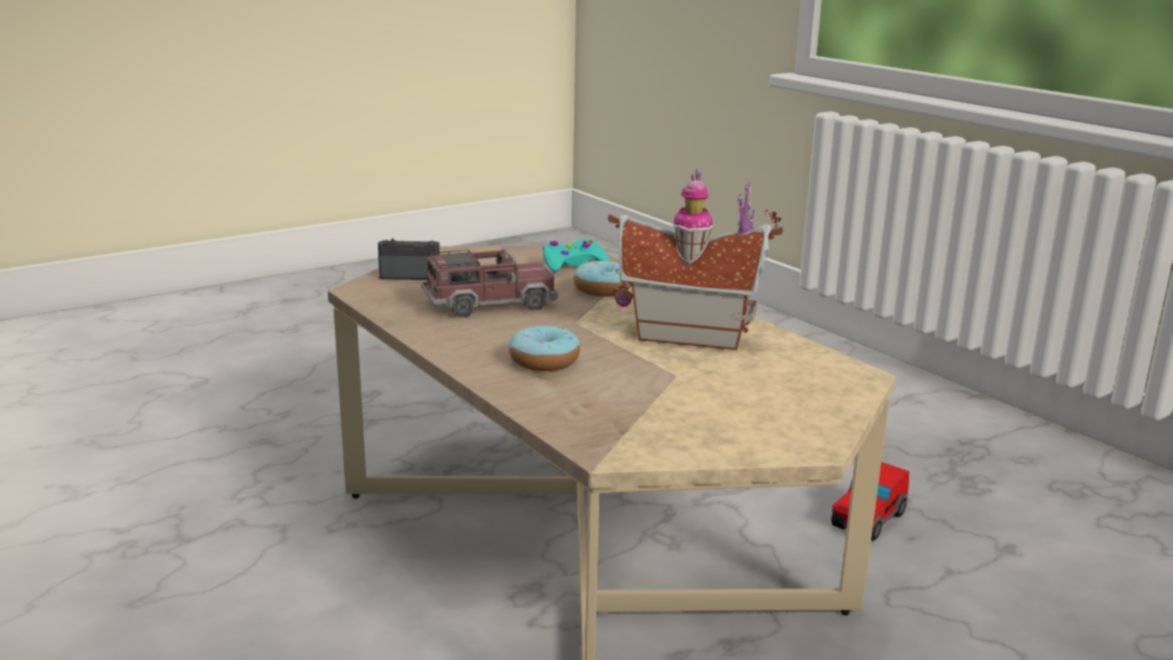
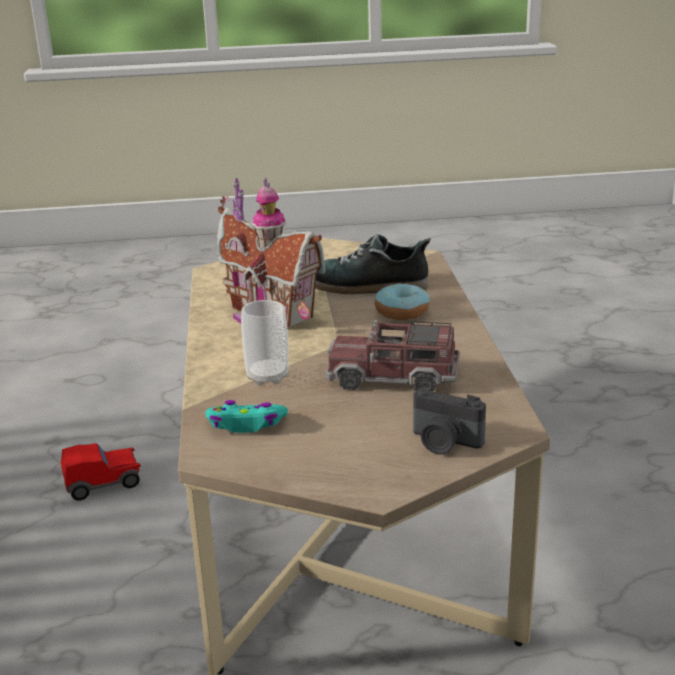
camera: 150 degrees left, 5 degrees up
(602, 289) = (267, 377): donut -> cup
(631, 386) = (364, 285): none -> shoe

